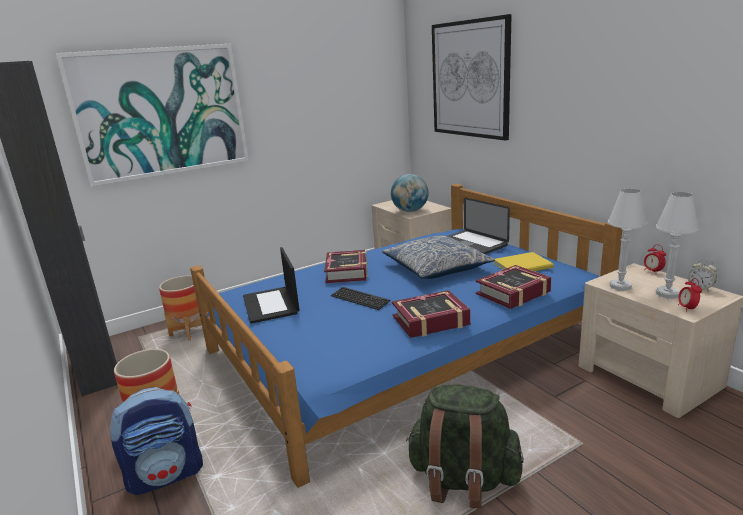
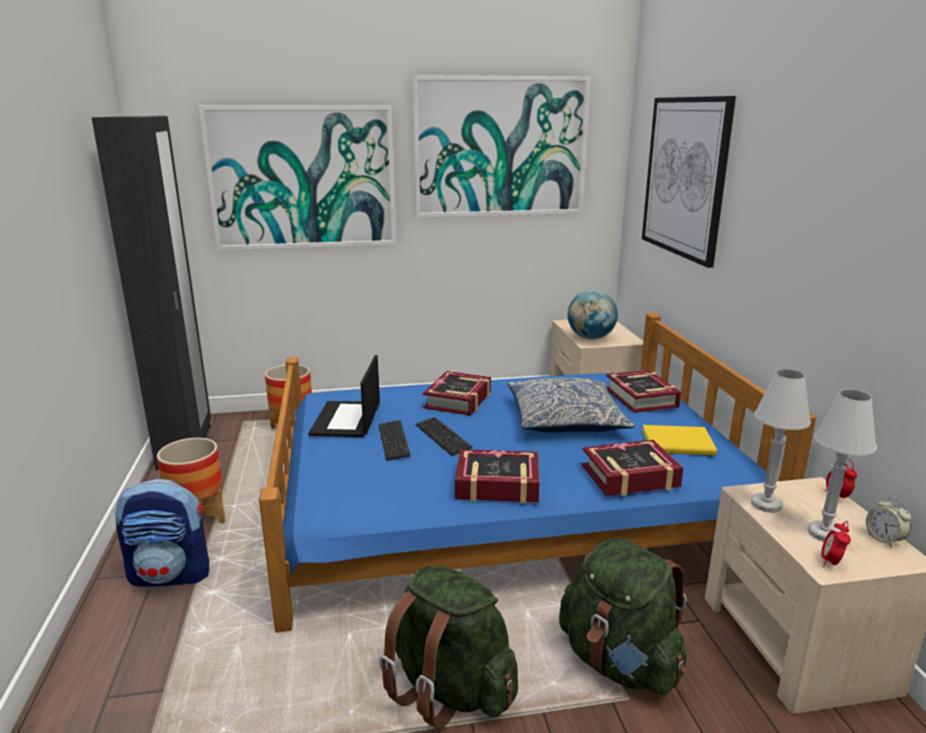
camera: 20 degrees right, 0 degrees up
(318, 73) = (500, 147): none -> picture
(324, 311) = (393, 441): none -> keyboard
(473, 243) = (641, 398): laptop -> book
(559, 422) = (619, 662): none -> green backpack

